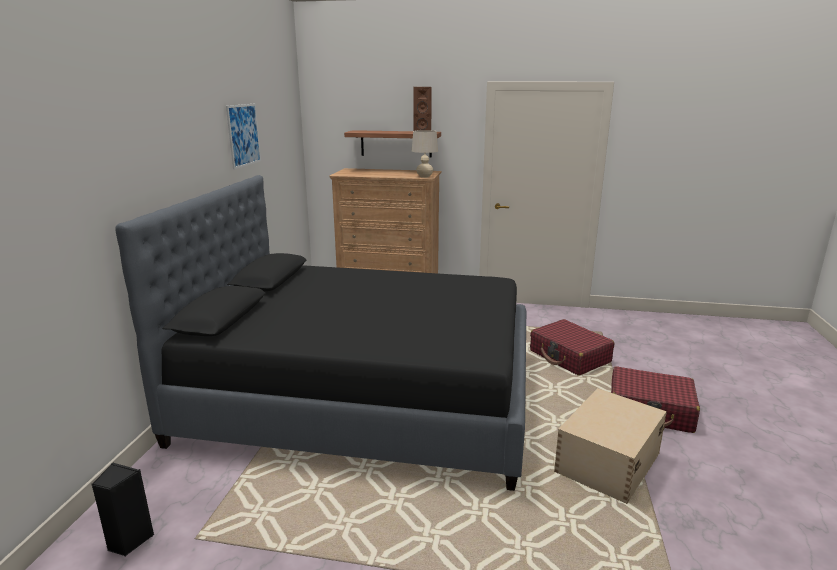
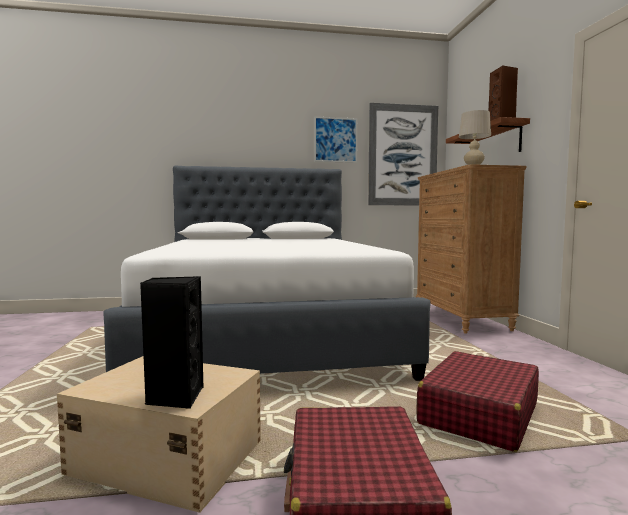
camera: 70 degrees right, 15 degrees down
(129, 541) = (94, 319): black speaker -> black speaker (175, 397)
(284, 143) = (403, 155): none -> picture
(364, 396) = (267, 334): black bed -> white bed

